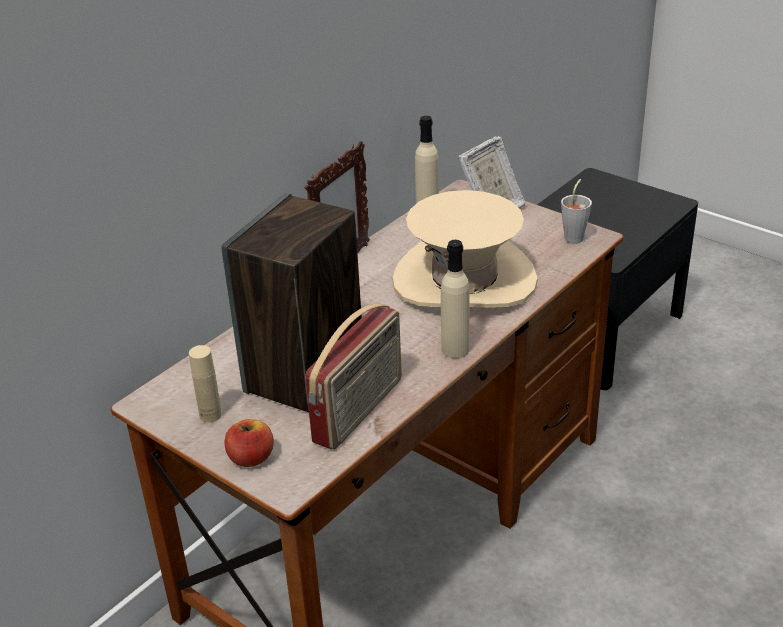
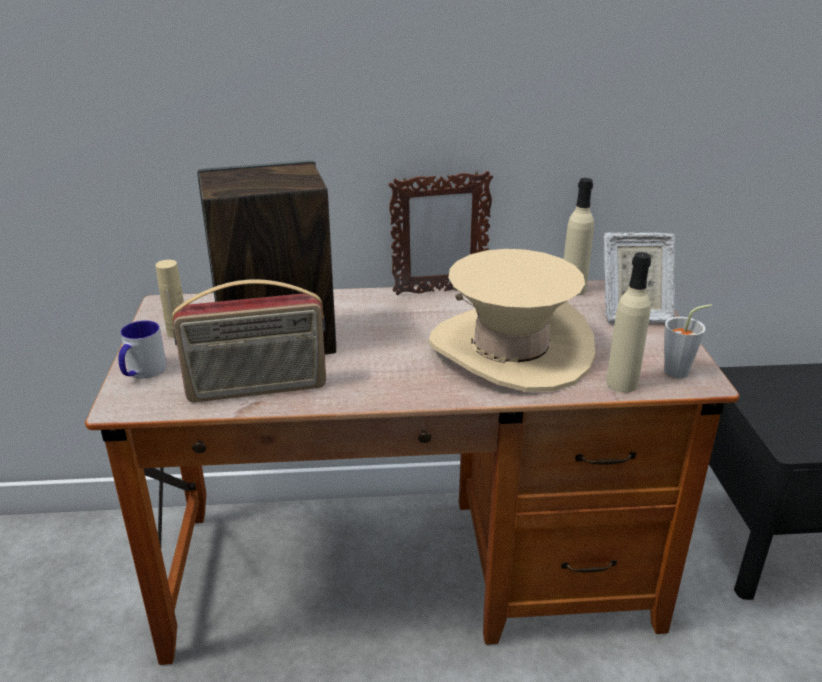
camera: 45 degrees right, 5 degrees down
(251, 458) = (142, 372): apple -> mug
(455, 349) = (404, 393): beige bottle -> beige bottle (621, 383)

